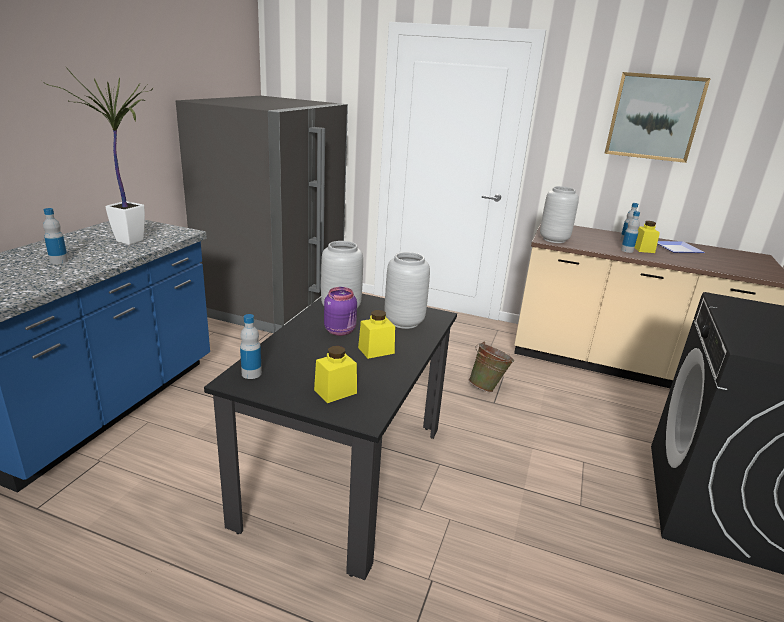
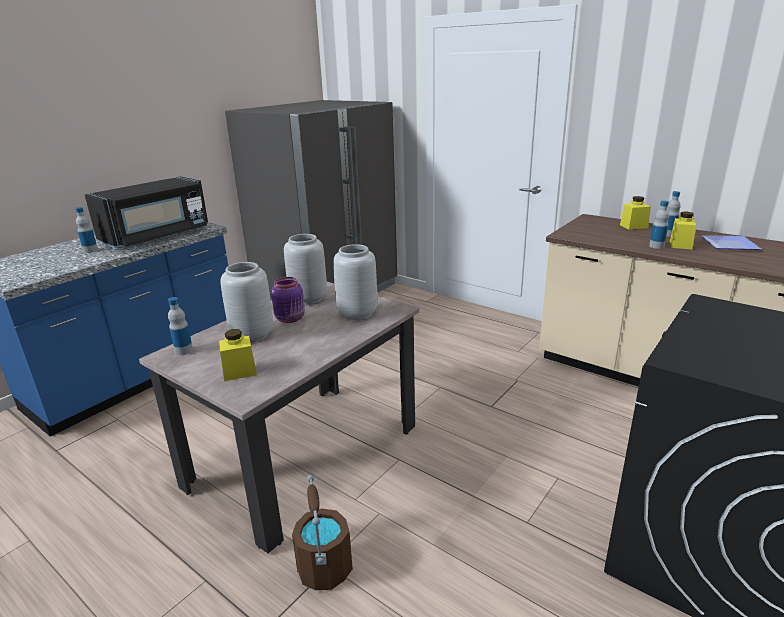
camera: 20 degrees right, 0 degrees up
(131, 243) = (157, 236): potted plant -> black microwave
(345, 473) = (305, 456): black dining table -> beige dining table
(376, 350) = (307, 338): yellow jar -> yellow jar (633, 226)
(428, 583) = (324, 568): none -> brown bucket
(488, 387) = (493, 390): green bucket -> none
(553, 240) = (574, 234): grey vase -> grey vase (251, 335)
(654, 117) = (705, 90): picture -> none

